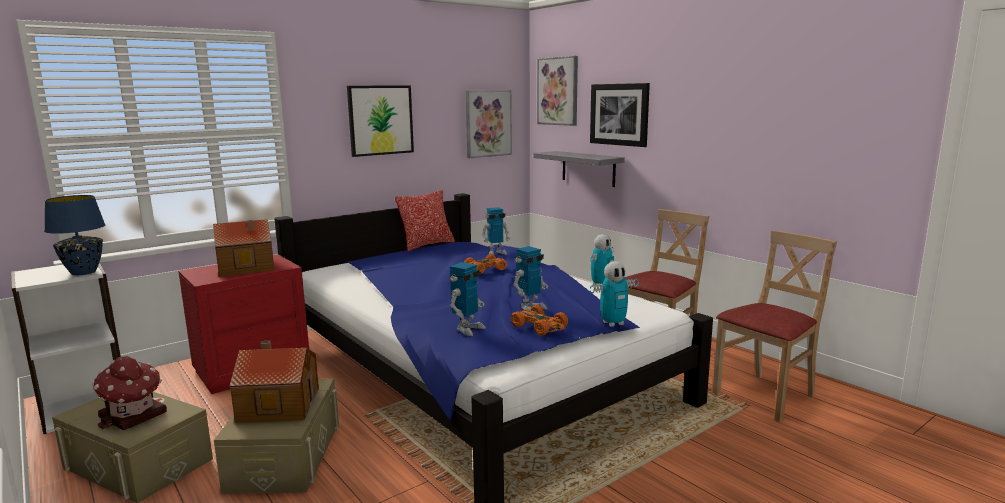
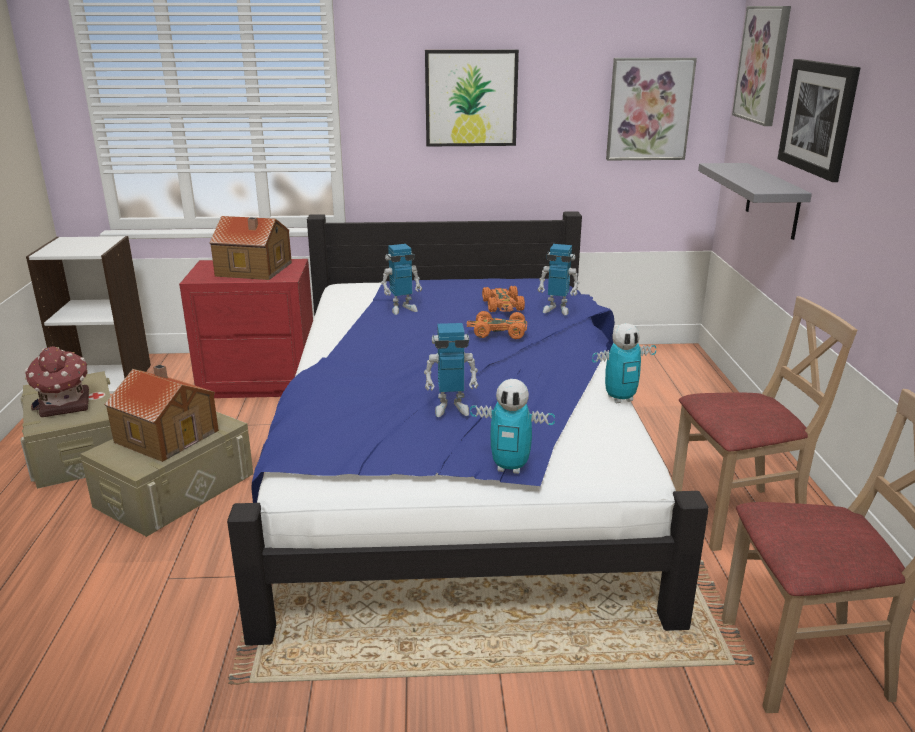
camera: 35 degrees right, 10 degrees up
(83, 272) = (92, 250): blue table lamp -> none
(427, 245) = (501, 277): pillow -> none
(467, 329) = (338, 415): toy robot -> toy robot (402, 309)
(540, 327) = (414, 440): orange toy car -> orange toy car (503, 306)

